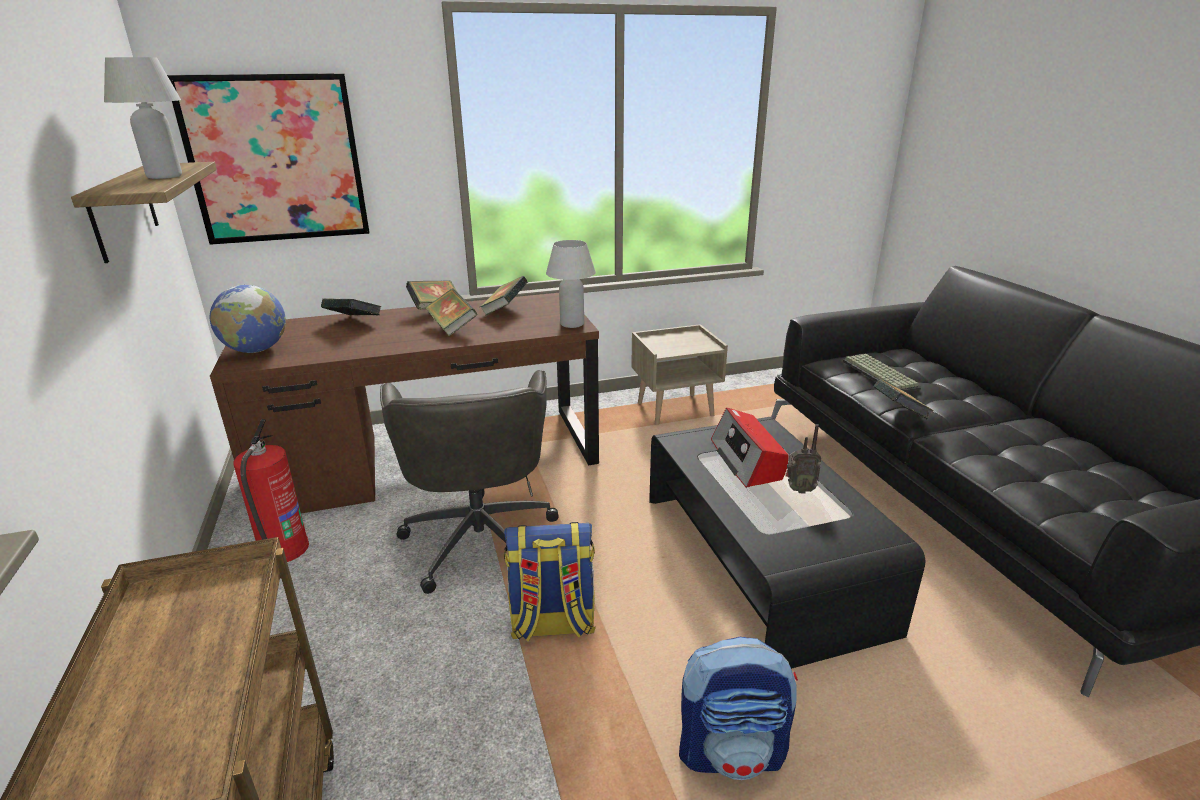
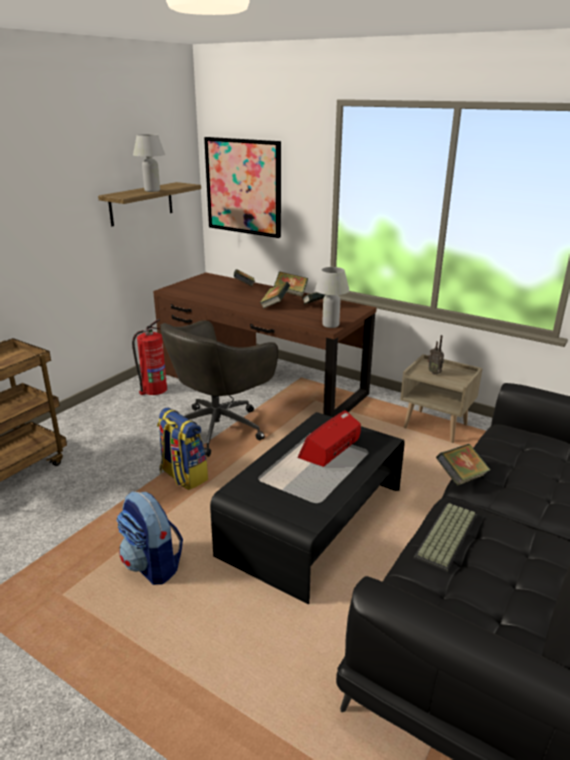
camera: 50 degrees right, 0 degrees up
(256, 350) = (186, 286): globe -> none
(799, 489) = (321, 476): radio -> radio (434, 372)
(881, 375) = (519, 453): keyboard -> keyboard (447, 537)

